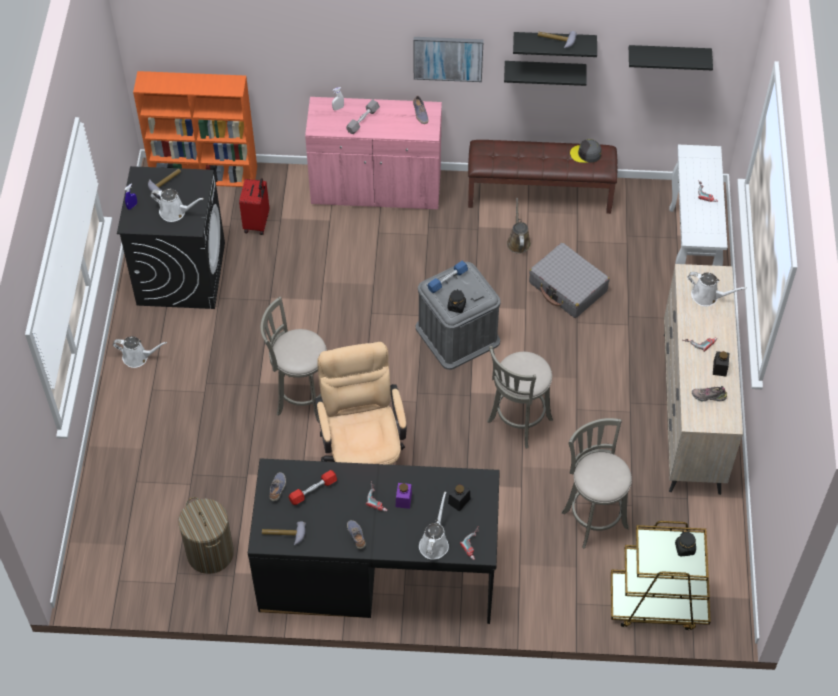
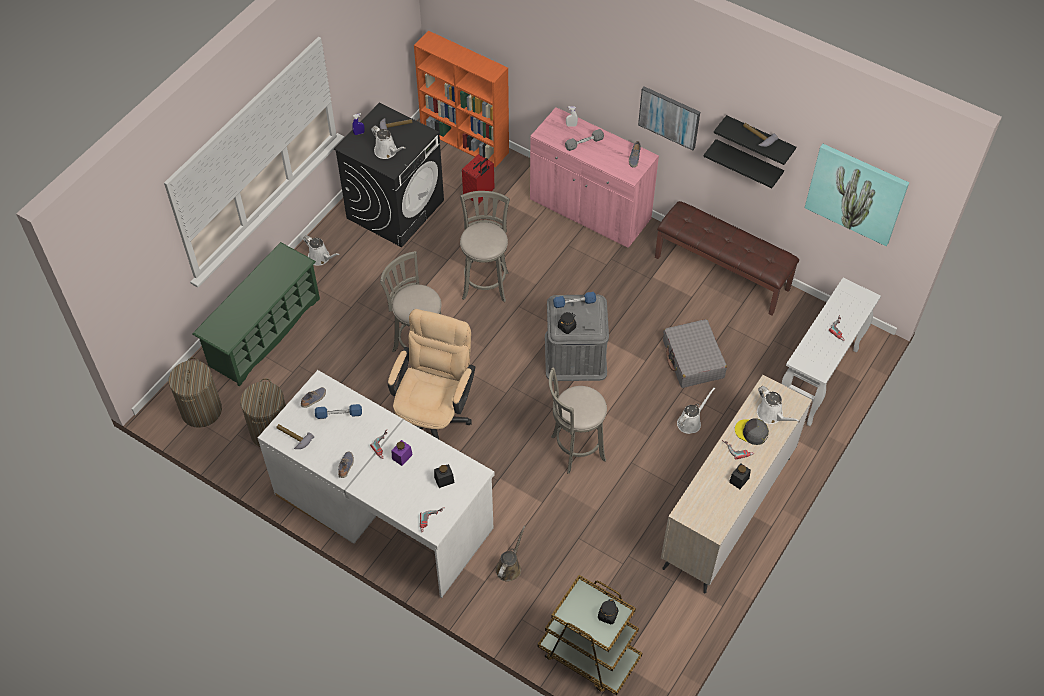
camera: 30 degrees right, 0 degrees up
(122, 568) = (201, 410): none -> laundry basket
(132, 459) = (264, 332): none -> green shoe rack
(313, 490) = (339, 414): red dumbbell -> blue dumbbell
(377, 570) = (384, 509): black desk -> white desk
(434, 543) = (401, 503): white watering can -> white watering can (690, 422)
(518, 241) = (677, 303): brown watering can -> brown watering can (509, 567)
(586, 154) = (767, 253): grey cap -> grey cap (751, 432)
(593, 517) = (584, 556): grey stool -> grey stool (485, 283)
(668, 57) = (856, 193): black shelf -> picture
(708, 397) = (712, 499): shoe -> none

